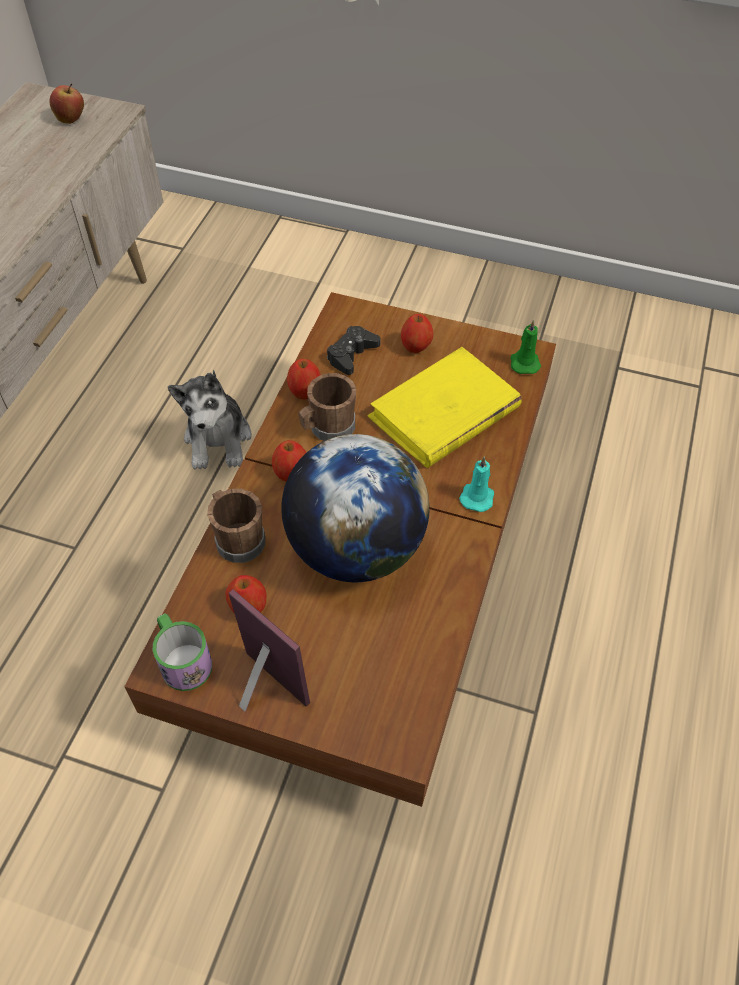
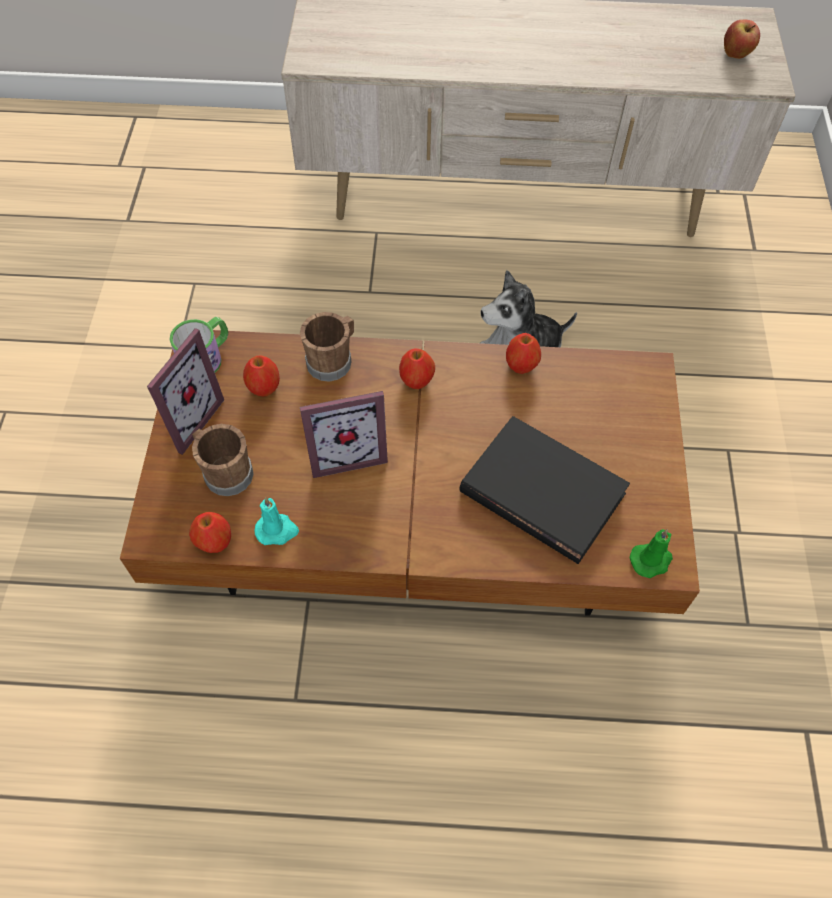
camera: 75 degrees right, 5 degrees up
(328, 428) = (482, 395): brown mug -> brown mug (225, 471)
(351, 354) = (589, 392): black game controller -> none
(355, 548) = (346, 452): globe -> picture frame
(416, 347) = (626, 447): apple -> apple (214, 542)
(444, 413) = (541, 492): yellow book -> black book
(477, 496) = (439, 544): turquoise candle -> turquoise candle (277, 530)

